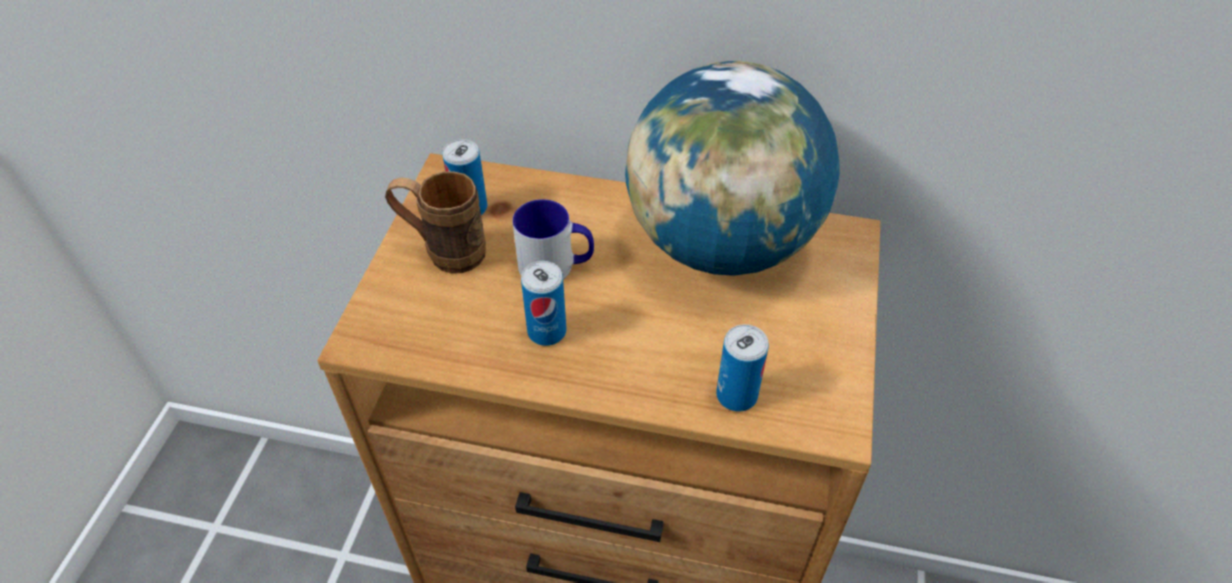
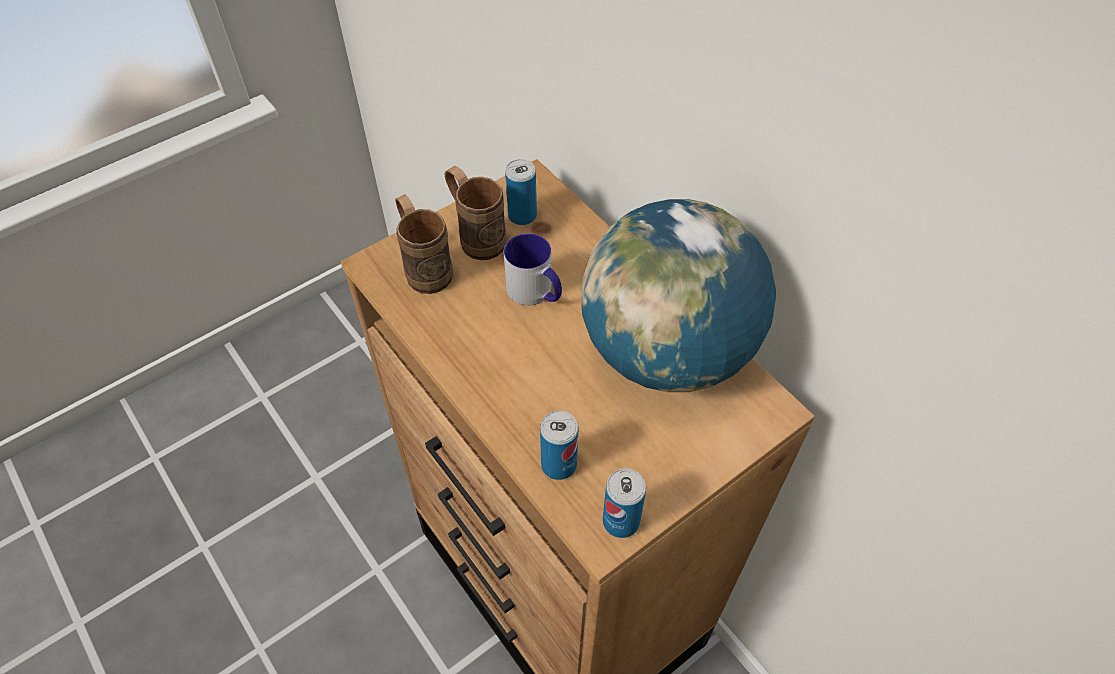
camera: 40 degrees right, 5 degrees up
(420, 310) = (424, 267): none -> brown mug
(547, 331) = (484, 334): can -> can (621, 521)

